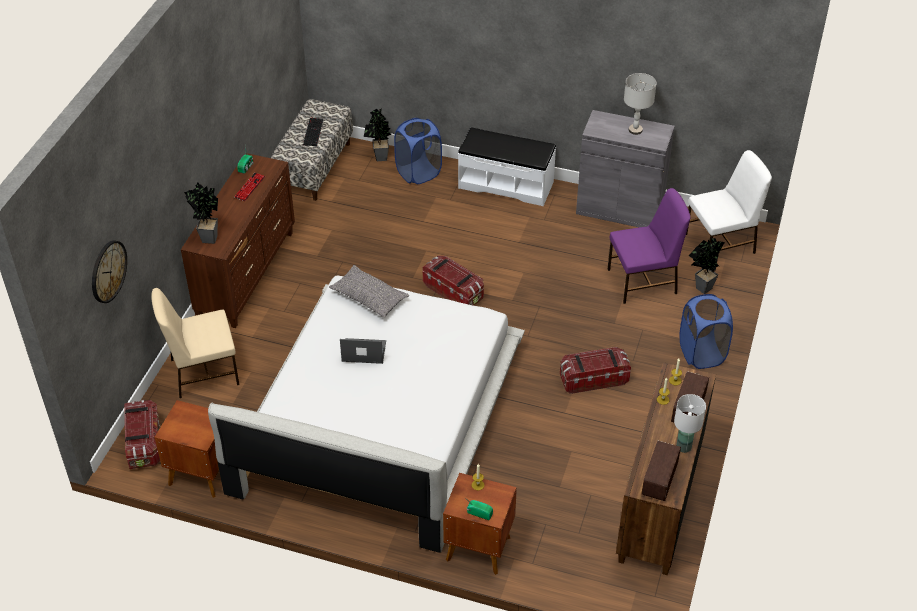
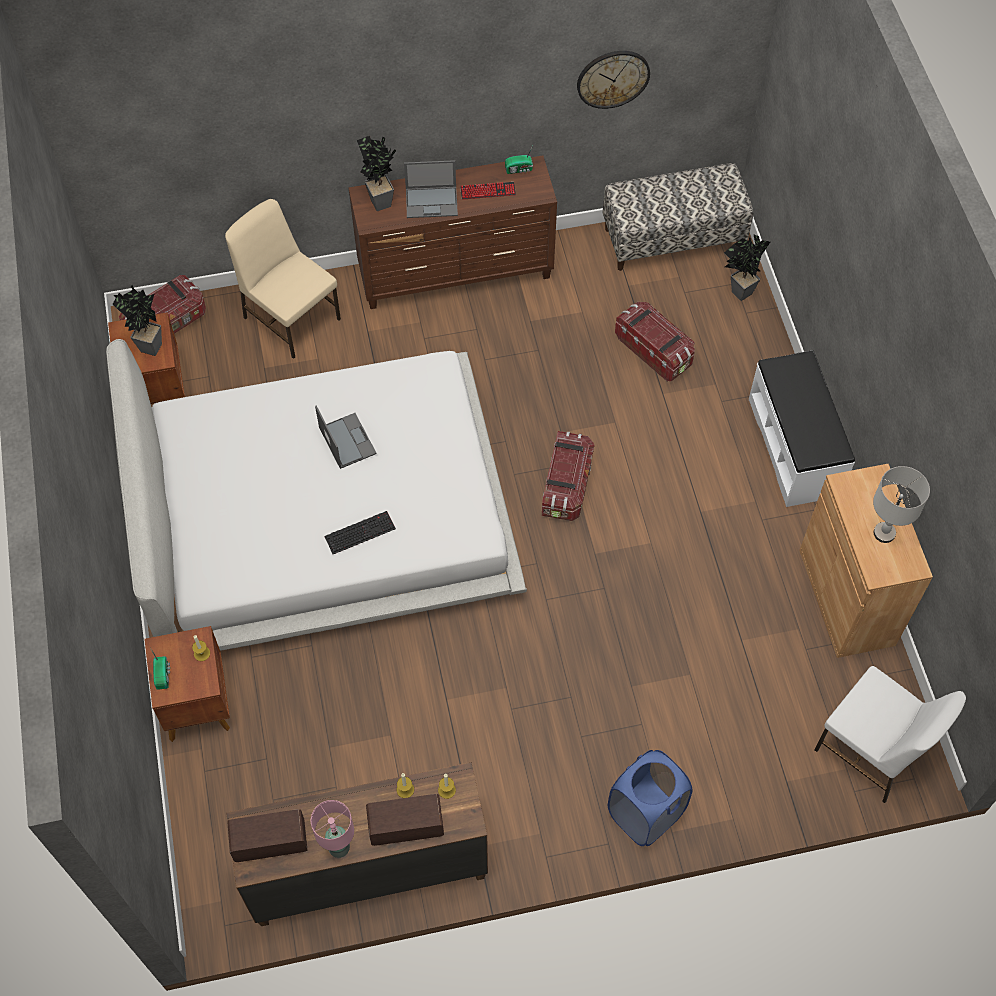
camera: 60 degrees right, 15 degrees up
(108, 271) = (184, 141): wall clock -> wall clock (613, 78)
(233, 215) = (432, 202): none -> laptop
(312, 131) = (679, 199): keyboard -> keyboard (360, 531)
(369, 297) = (435, 402): grey pillow -> none
(418, 173) = (744, 344): blue laundry basket -> none
(593, 379) = (520, 705): storage box -> storage box (654, 350)
(619, 209) = (846, 597): grey cabinet -> brown cabinet
(643, 281) = (730, 687): purple chair -> none
(684, 447) = (339, 848): white table lamp -> pink table lamp
(701, 288) = (765, 762): potted plant -> potted plant (148, 345)

